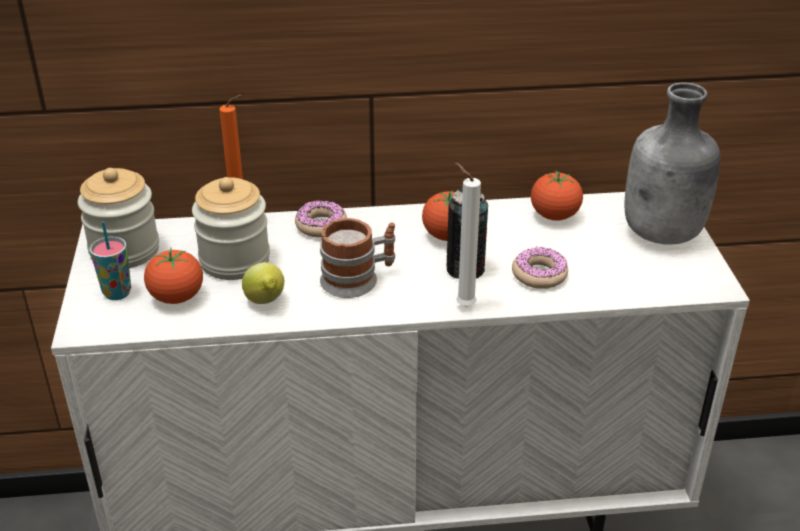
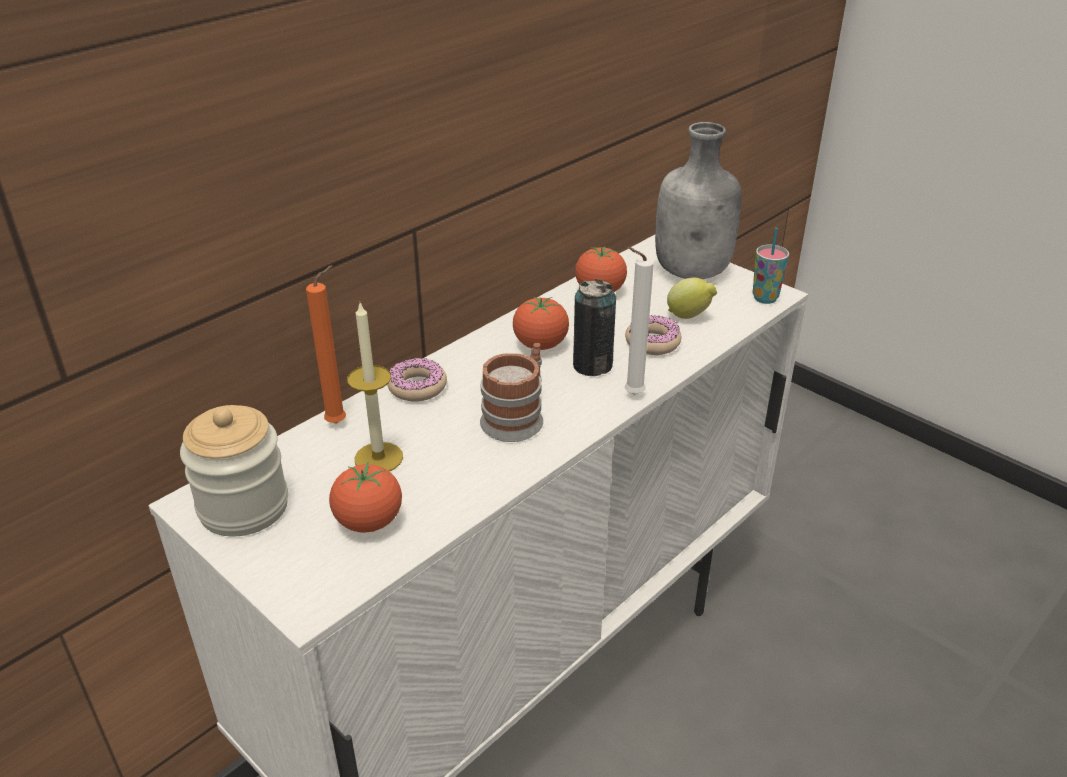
camera: 40 degrees left, 0 degrees up
(117, 293) = (297, 552): cup -> cup (765, 298)
(235, 260) = (378, 458): jar -> candle
(266, 302) = (464, 480): lemon -> lemon (689, 316)

